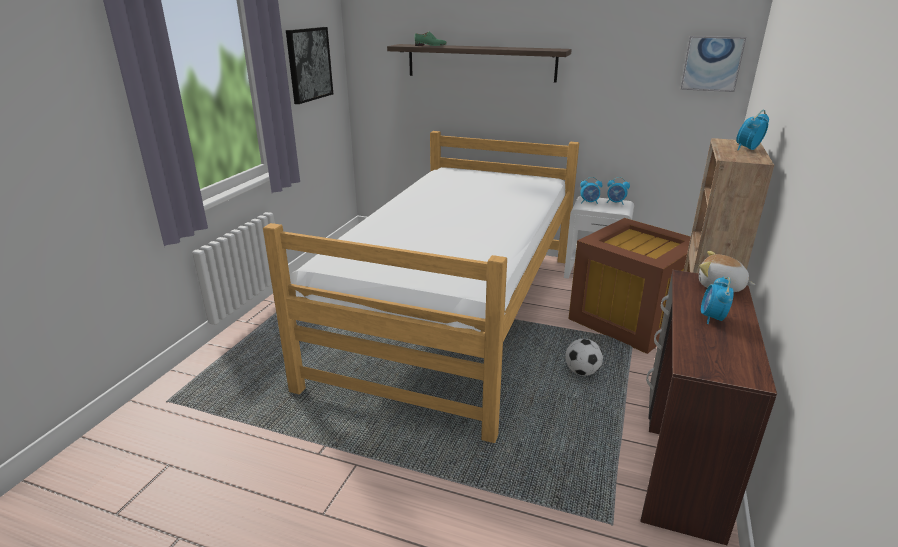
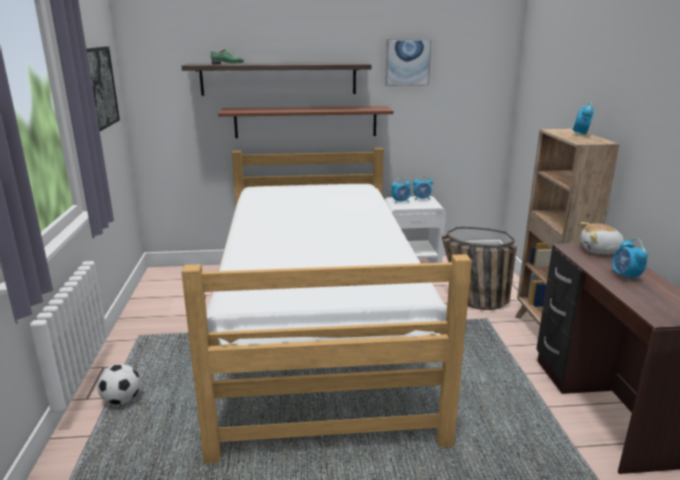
camera: 25 degrees left, 5 degrees down
(504, 108) = (306, 122): none -> brown shelf
(581, 372) = (470, 357): football -> football (121, 400)
(630, 319) = (470, 301): brown storage box -> basket
(712, 64) = (486, 71): picture -> picture (407, 62)

